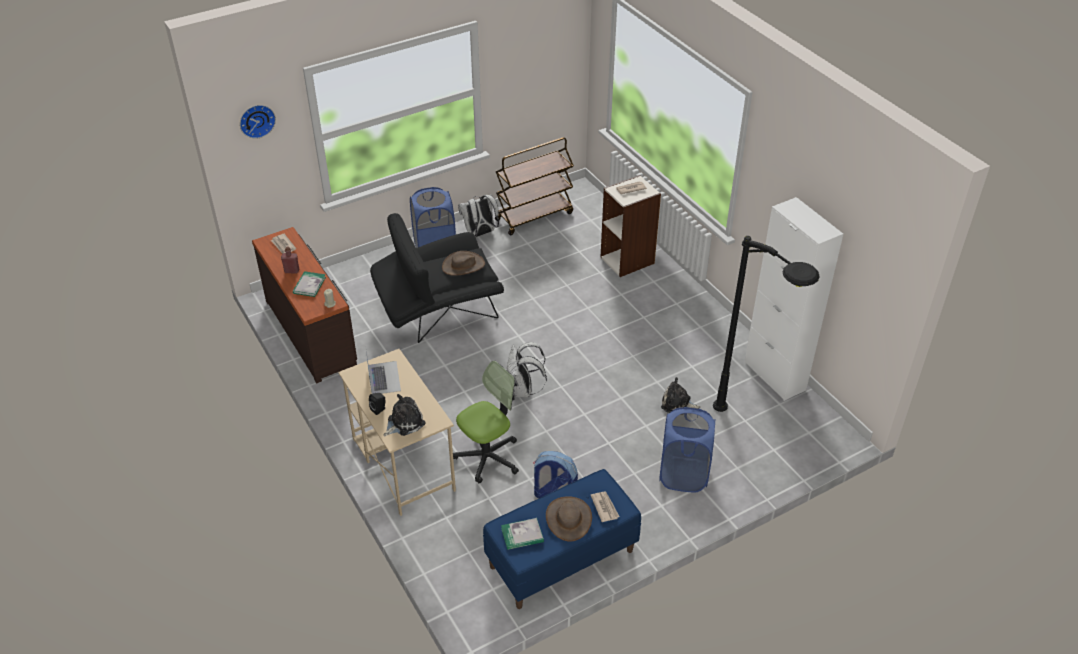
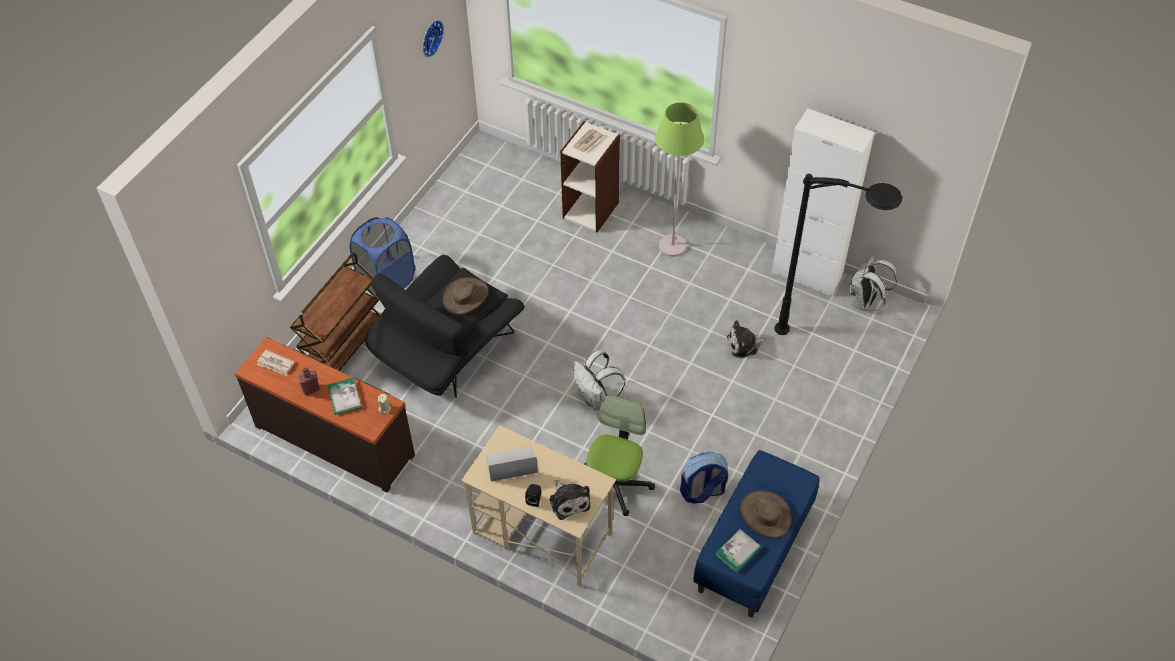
camera: 30 degrees left, 10 degrees up
(256, 120) = (207, 244): wall clock -> wall clock (430, 37)
(384, 377) = (511, 464): laptop -> laptop turned 60 degrees counterclockwise
(404, 422) = (569, 501): plush toy -> plush toy turned 135 degrees clockwise
(480, 233) = (422, 243): white backpack -> white backpack (864, 302)
(534, 216) = (462, 198): brown cart -> brown cart (344, 347)
(604, 507) = (787, 487): newspaper -> none
(674, 309) = (672, 246): none -> green floor lamp
(683, 475) = (797, 414): blue laundry basket -> none

